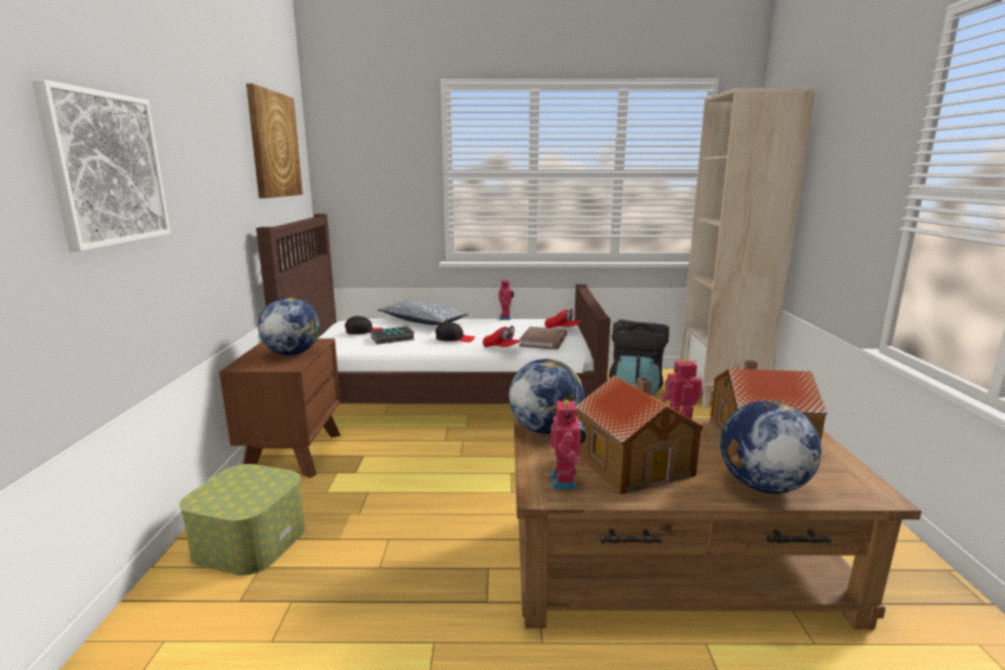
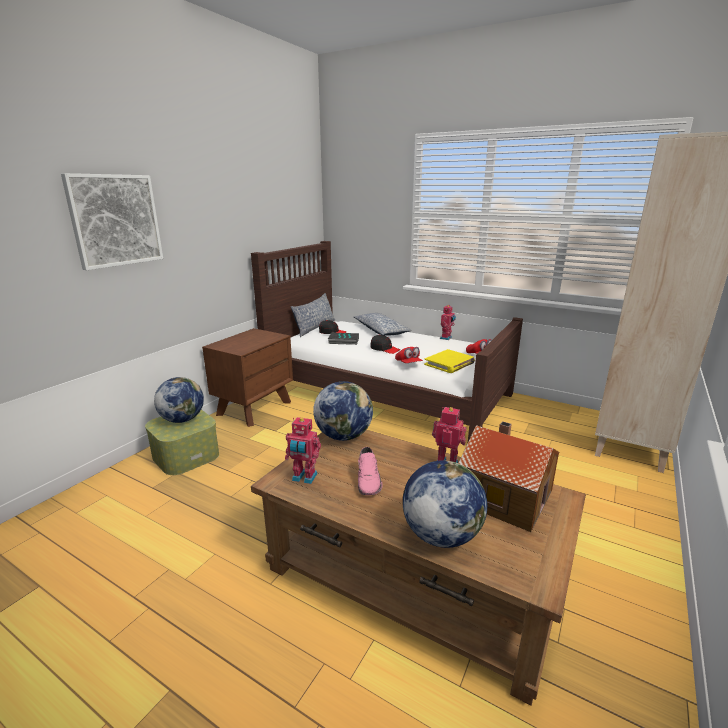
camera: 30 degrees right, 5 degrees up
(274, 145) = (281, 192): picture -> none
(292, 353) = (252, 342): globe -> globe (182, 419)
(329, 330) = (314, 327): none -> pillow
(543, 341) = (449, 363): brown book -> yellow book
(566, 481) = (304, 478): toy robot -> toy robot turned 75 degrees clockwise
(633, 462) = (369, 480): toy house -> pink shoe
(636, 386) = (548, 419): black backpack -> none

